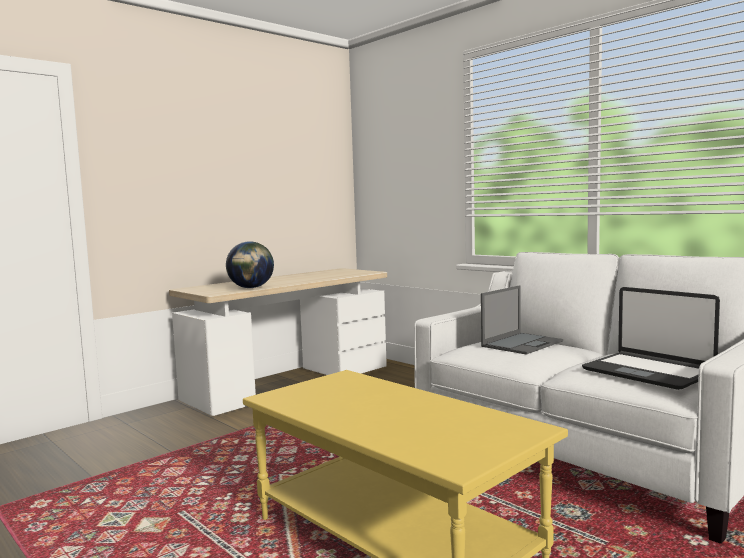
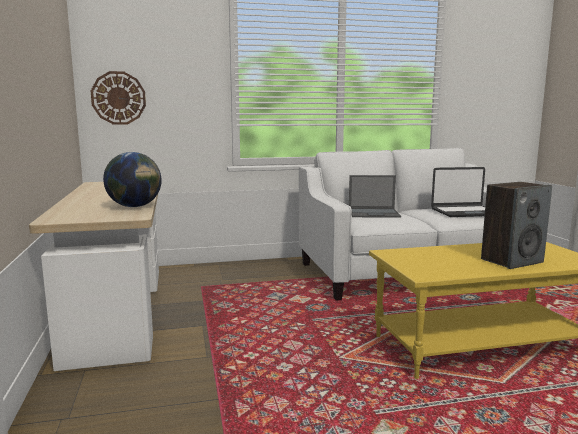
camera: 60 degrees left, 5 degrees up
(378, 190) = (118, 98): none -> wall clock
(387, 423) = (511, 261): none -> speaker
(522, 343) = (374, 213): laptop -> laptop turned 105 degrees clockwise

